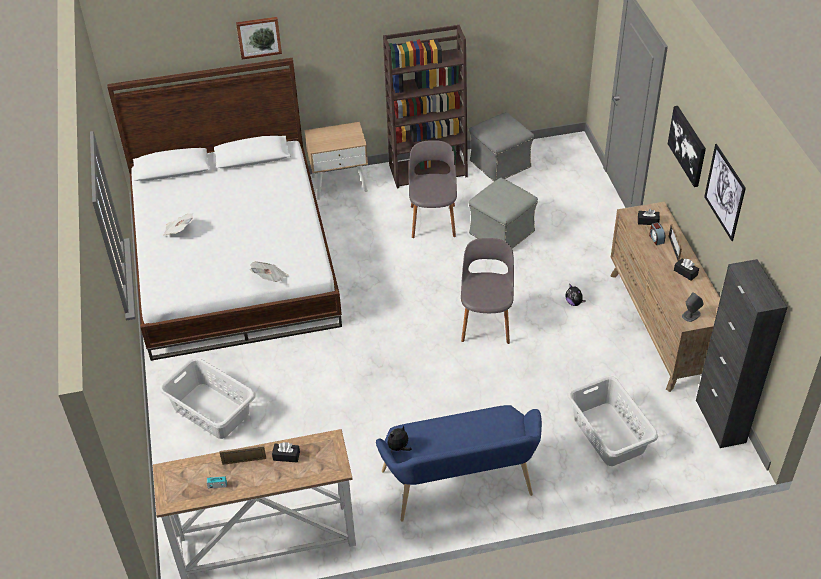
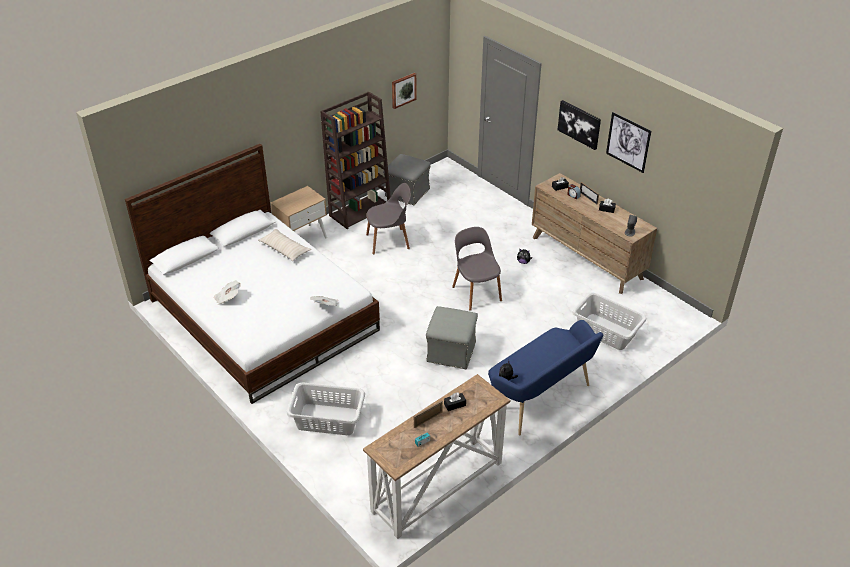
camera: 30 degrees left, 5 degrees down
(259, 37) = (234, 132): picture -> picture (403, 90)
(279, 193) = (285, 249): none -> beige pillow
(433, 220) = (389, 241): grey chair -> grey chair turned 105 degrees clockwise
(501, 233) = (442, 235): grey ottoman -> grey ottoman (451, 352)
(720, 421) = (664, 300): black cabinet -> none

